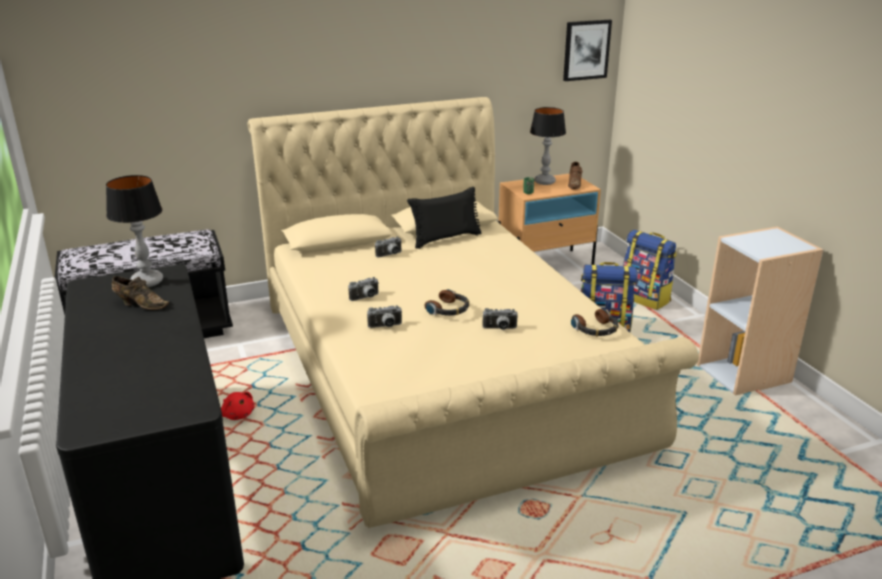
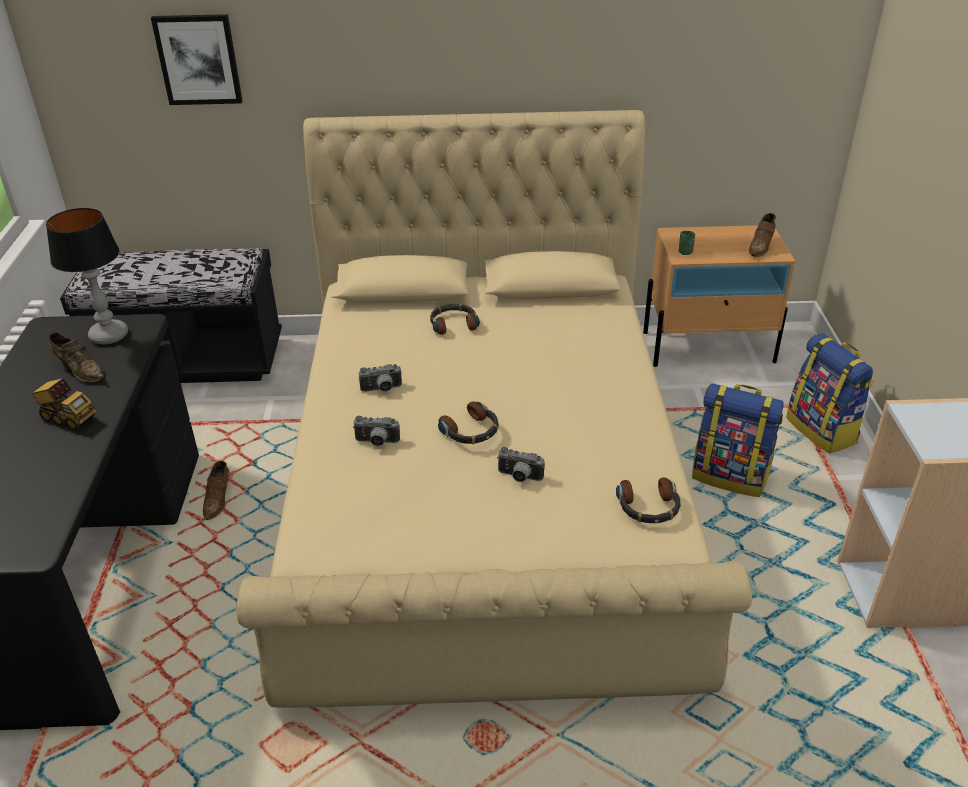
camera: 20 degrees right, 10 degrees up
(156, 332) = (68, 418): none -> toy truck
(238, 414) = (219, 500): red plush toy -> brown shoe
(390, 255) = (453, 324): camera -> headphones
(445, 239) = (539, 308): black pillow -> none
(545, 182) = (721, 236): table lamp -> none
(586, 50) = (813, 49): picture -> picture (198, 59)

